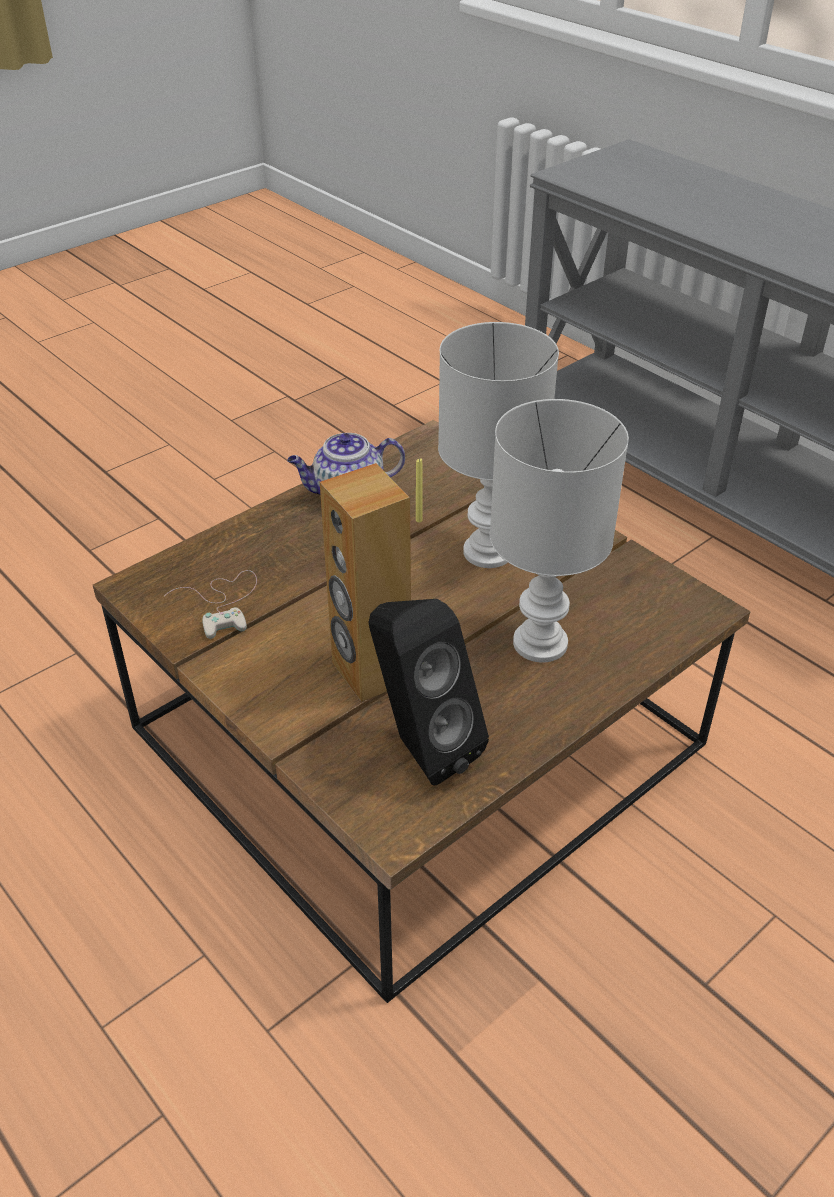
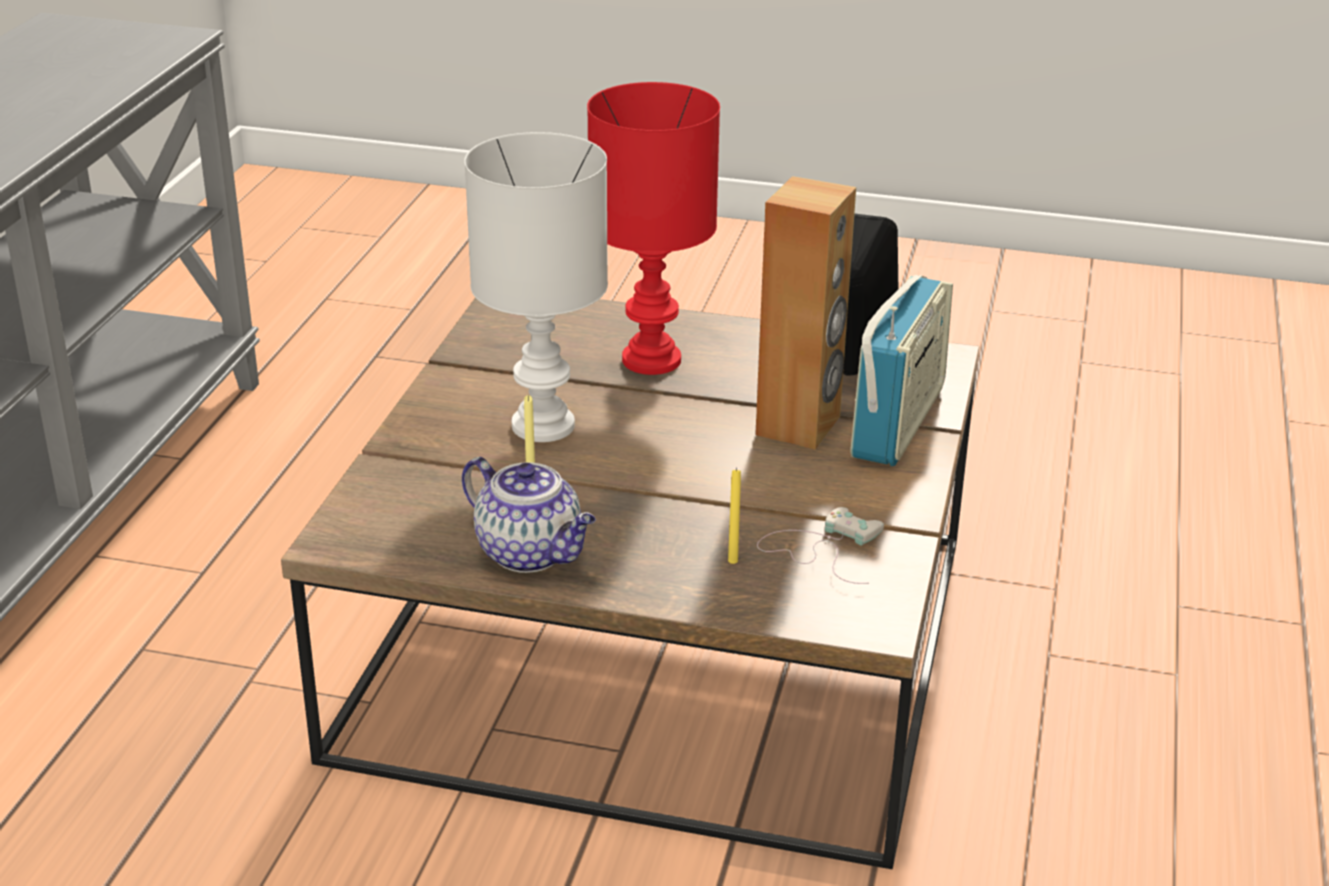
camera: 125 degrees left, 10 degrees down
(254, 562) = (733, 561): none -> yellow candle
(321, 730) = (897, 422): none -> radio
(540, 645) = (654, 360): white table lamp -> red table lamp

